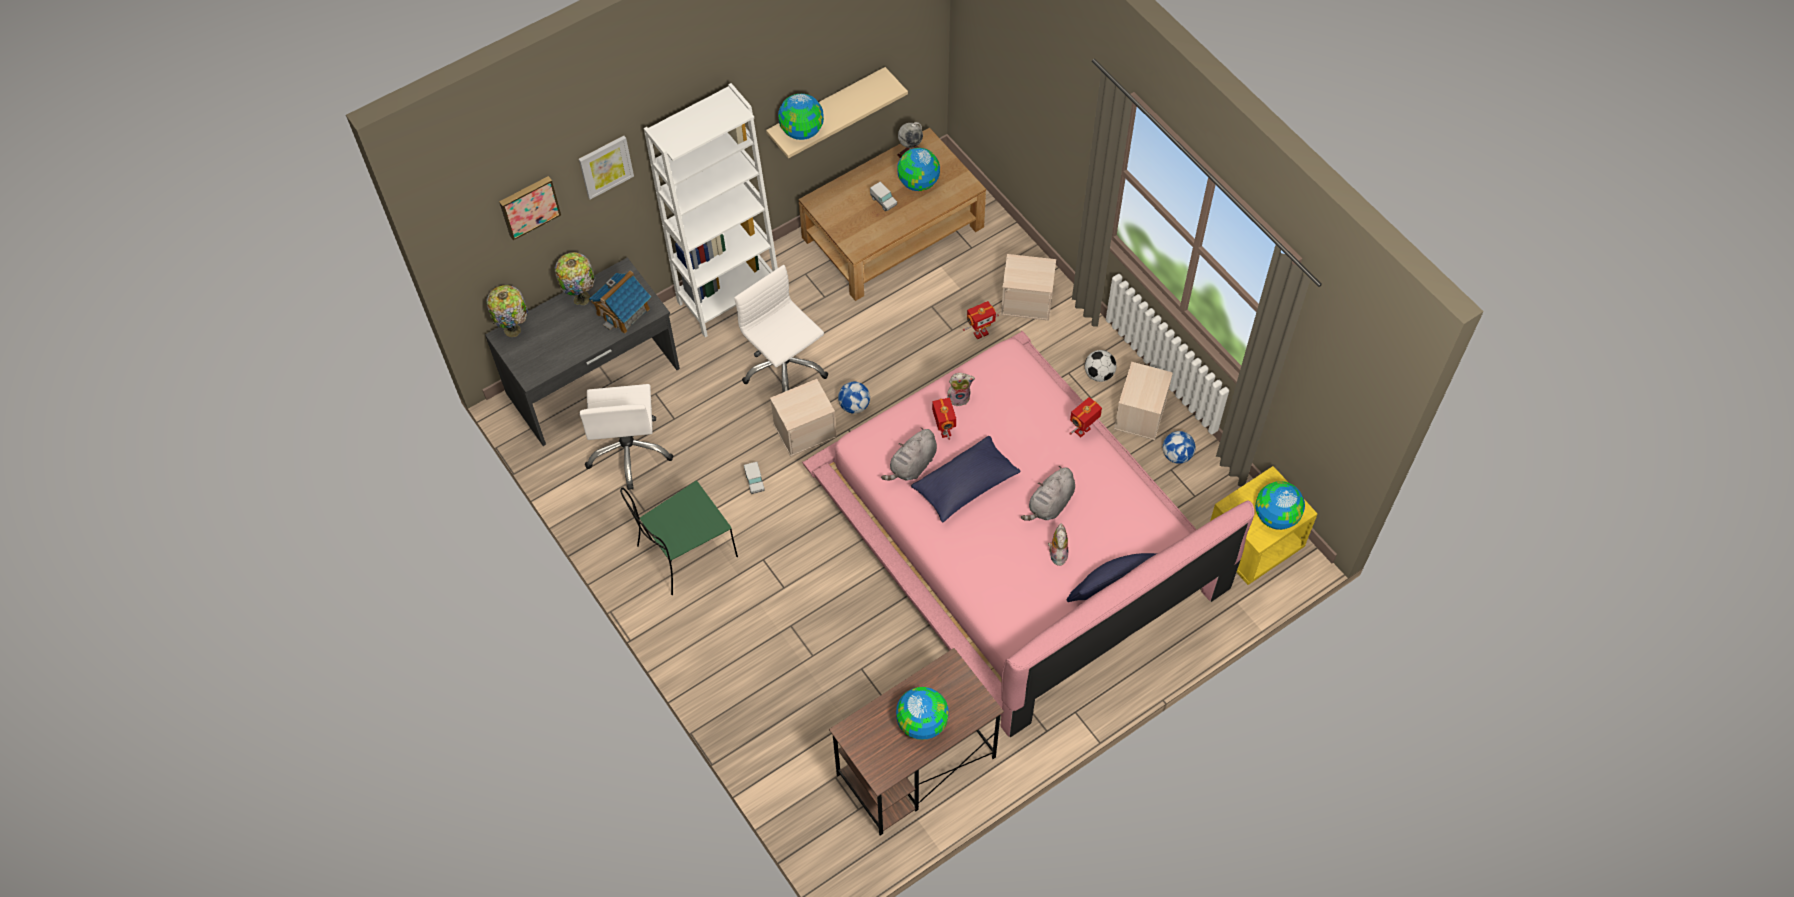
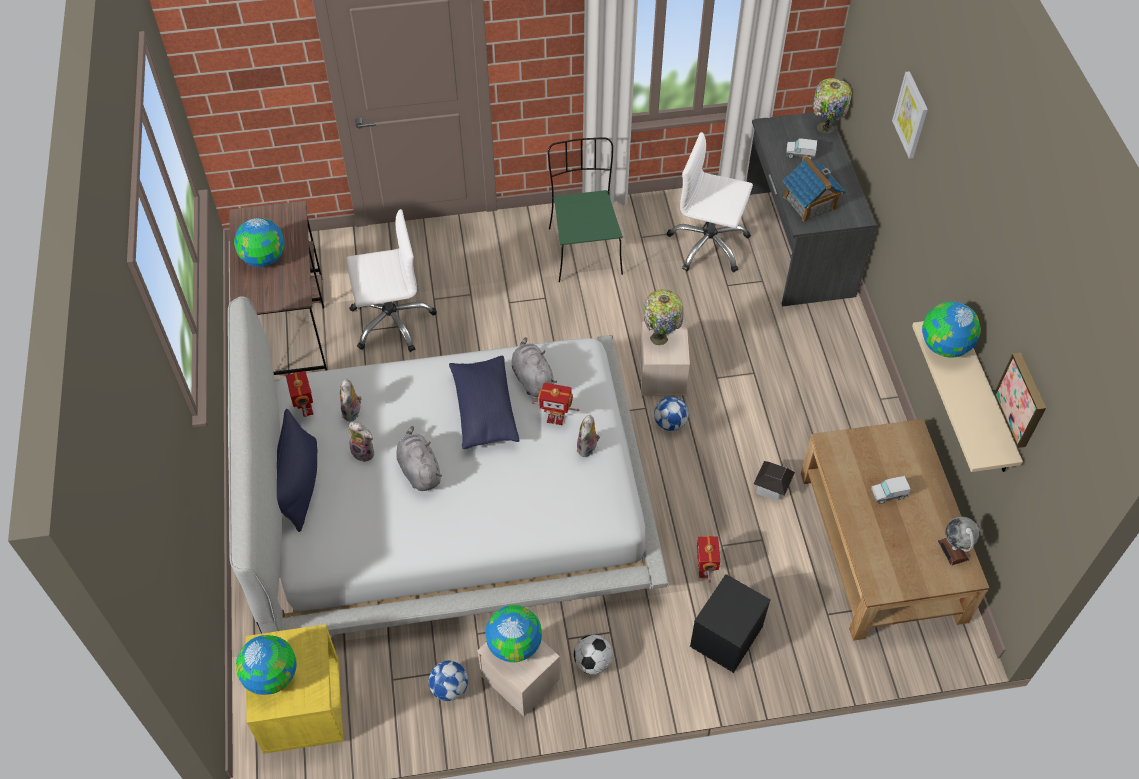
camera: 115 degrees right, 5 degrees down
(529, 206) = (883, 53): picture -> picture (1023, 400)
(581, 297) = (841, 180): table lamp -> table lamp (660, 338)
(729, 298) = (851, 371): white bookcase -> none
(754, 482) = (627, 318): toy truck -> toy truck (800, 154)
(784, 368) = (743, 384): white office chair -> white office chair (391, 321)
(879, 315) = (771, 487): none -> toy house
(918, 183) = (903, 539): globe -> globe (514, 645)
(1016, 534) = (451, 495): pink bed -> white bed
(1024, 584) = (353, 412): none -> plush toy
(1027, 300) = (726, 637): beige storage box -> black storage box
(1083, 431) = (484, 539): toy robot -> toy robot (305, 409)

